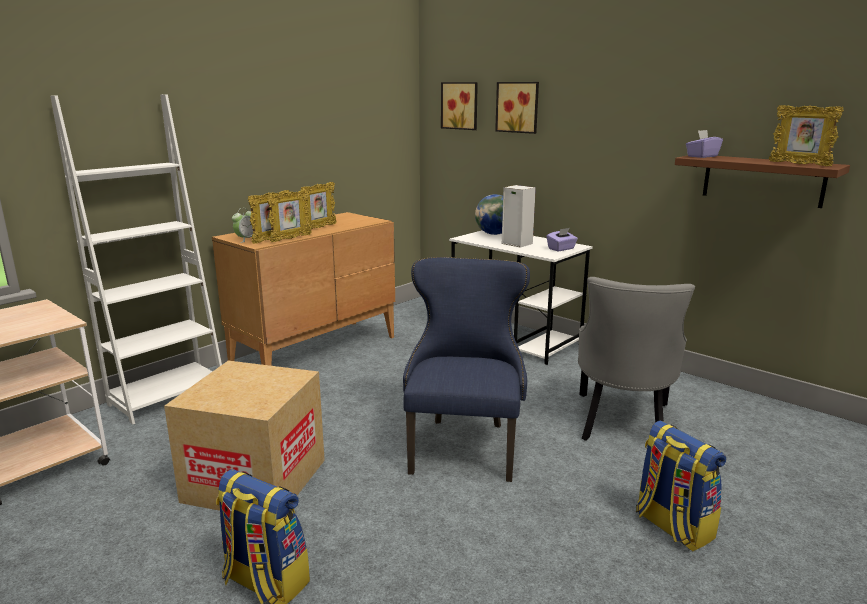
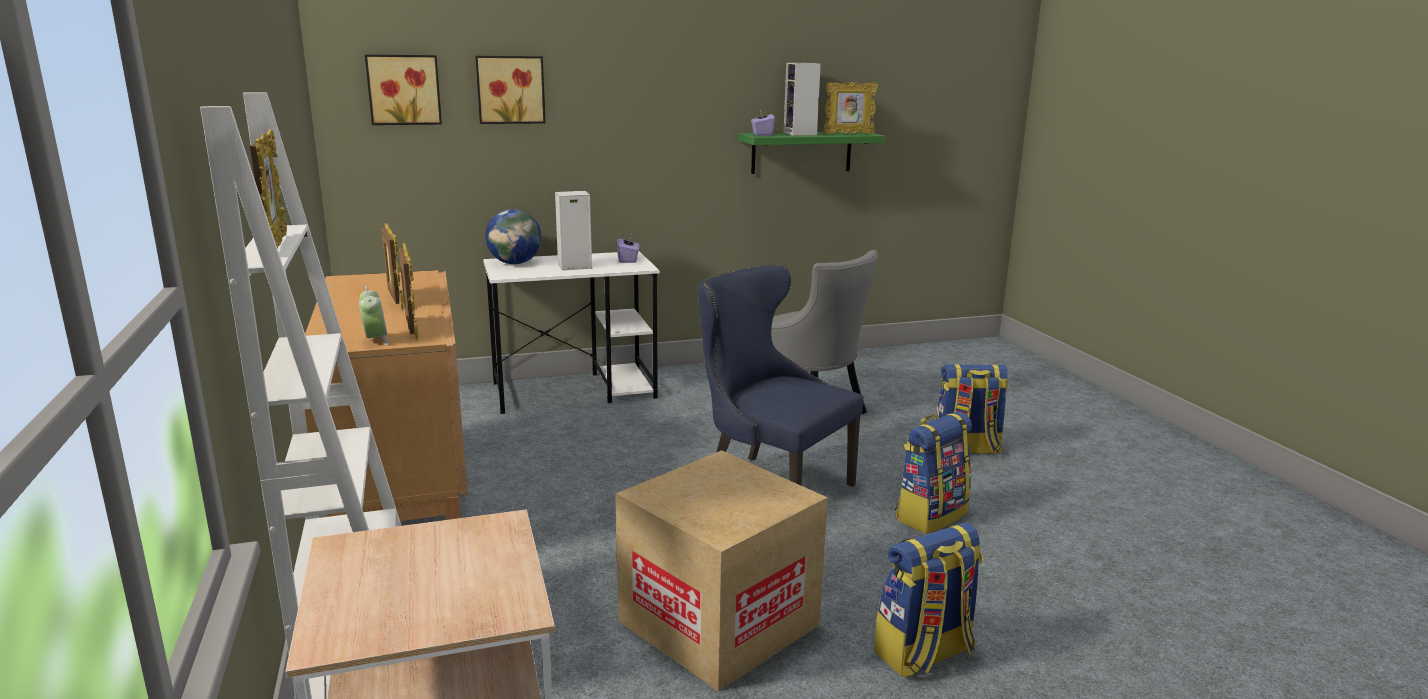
camera: 60 degrees left, 0 degrees up
(291, 238) = (428, 320): picture frame -> picture frame (277, 245)
(499, 535) = (930, 515): none -> backpack
(746, 159) = (801, 134): none -> speaker
(762, 180) = (801, 152): brown shelf -> green shelf

